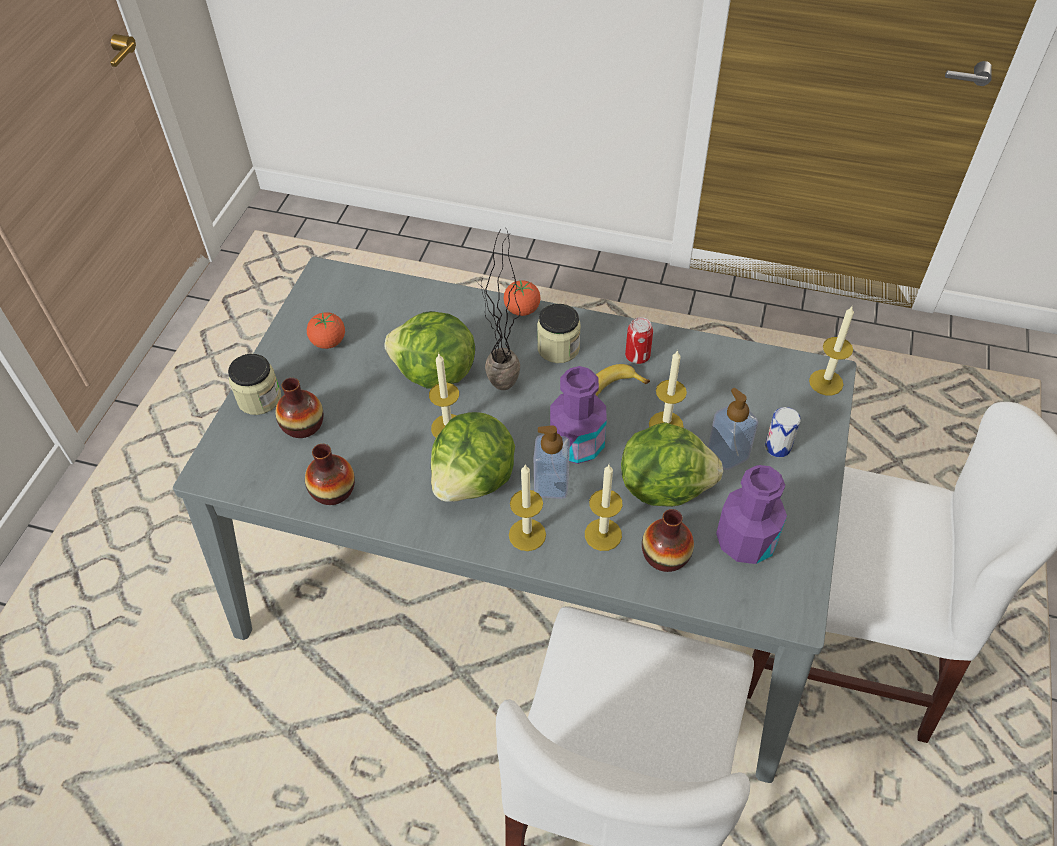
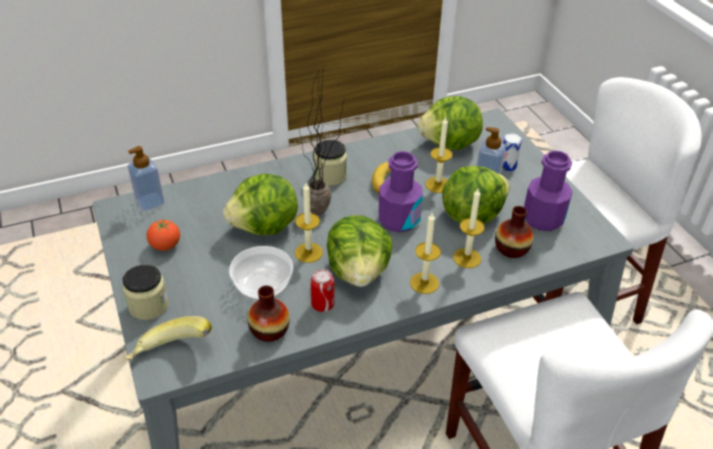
camera: 40 degrees left, 10 degrees down
(232, 461) = (171, 355): none -> banana
(303, 425) = (202, 304): vase -> none
(371, 438) = (262, 285): none -> bowl
(522, 310) = (284, 166): tomato -> none
(551, 485) = (408, 249): soap dispenser -> soap dispenser (150, 202)
(637, 356) = (382, 158): can -> can (322, 304)
(736, 380) = (450, 144): none -> lettuce
(826, 382) = (496, 124): candle -> none

